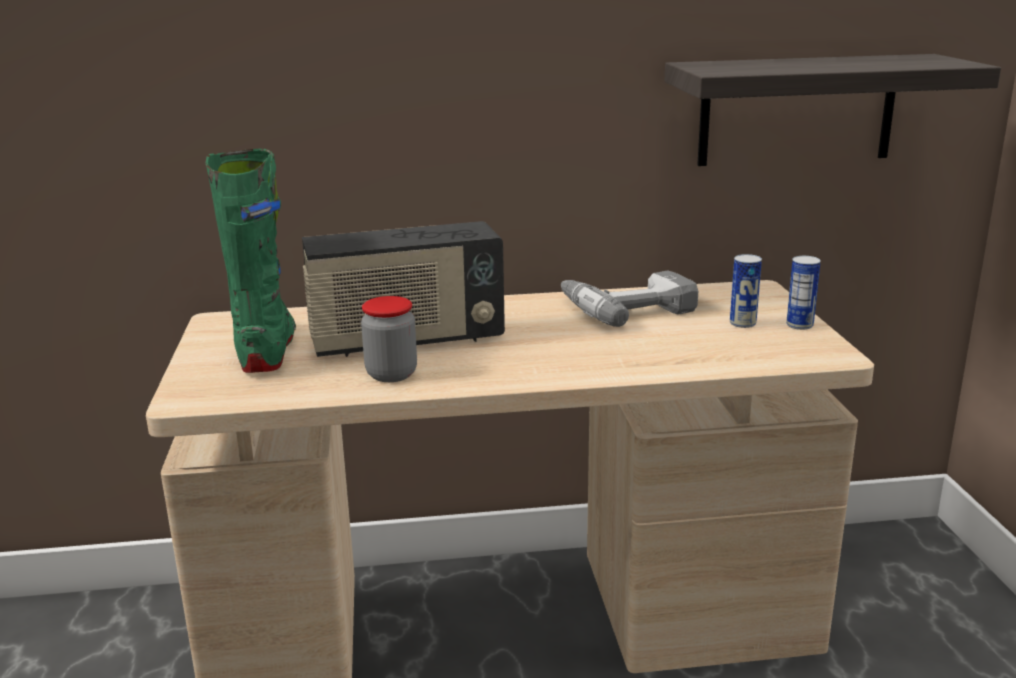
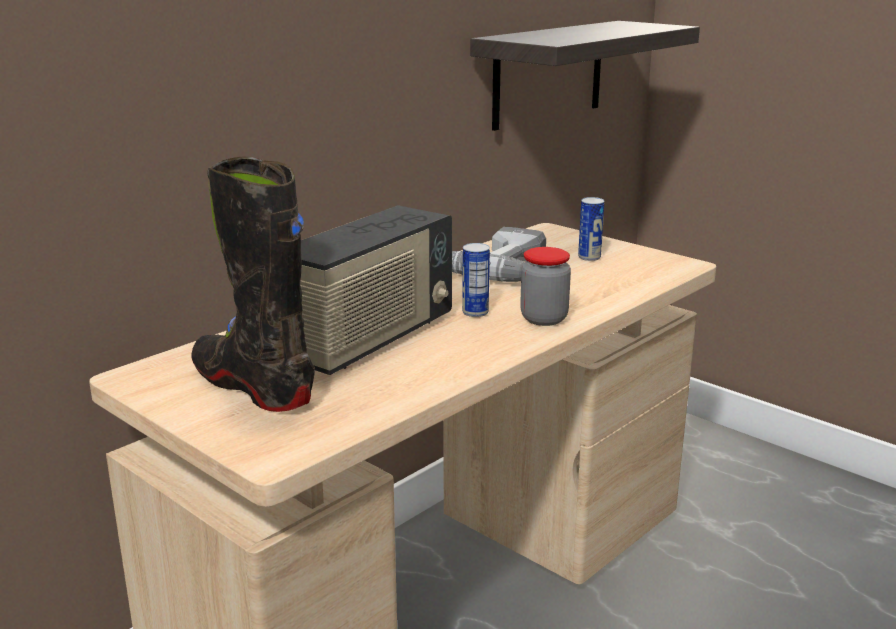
camera: 40 degrees left, 0 degrees up
(267, 349) = (253, 386): green boot -> black boot
(391, 374) = (417, 369): jar -> jar (544, 319)
(799, 325) = (625, 249): can -> can (475, 312)

